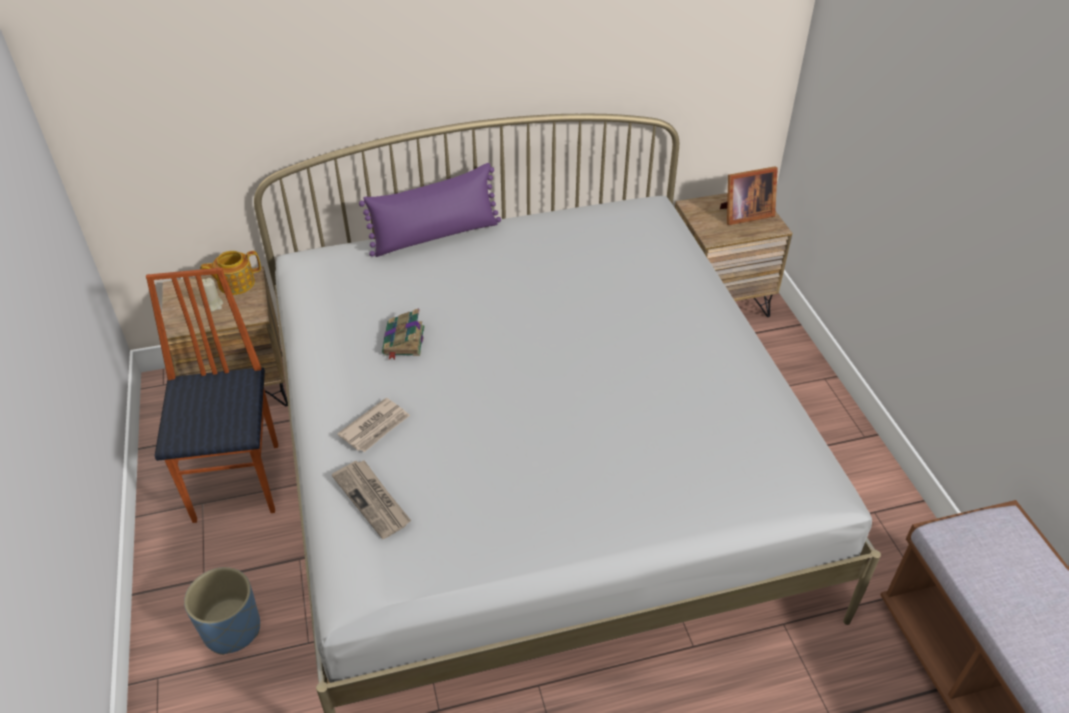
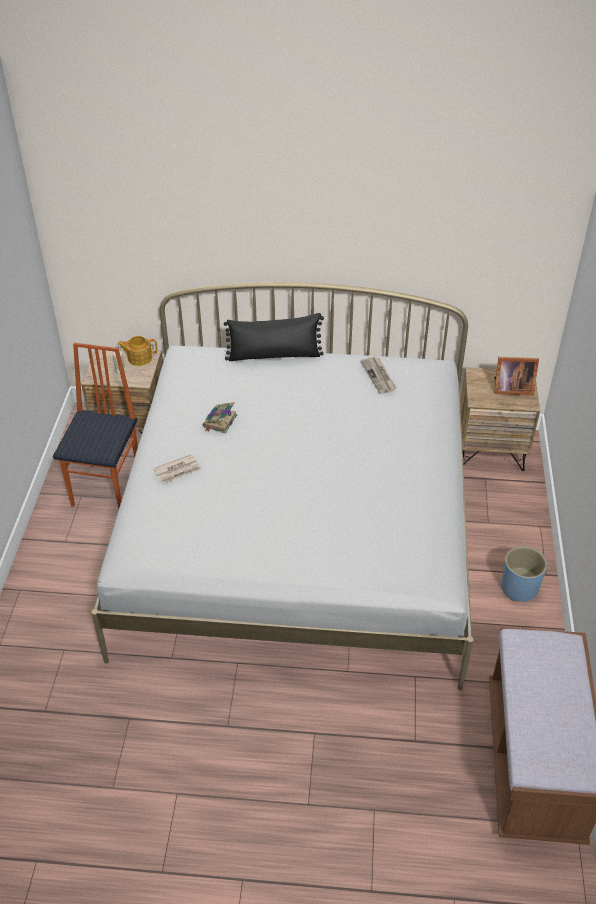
camera: 20 degrees right, 0 degrees up
(231, 630) = (70, 576): blue planter -> blue planter (519, 588)
(373, 500) = (157, 512): newspaper -> newspaper (379, 376)
(435, 236) = (274, 355): purple pillow -> black pillow

